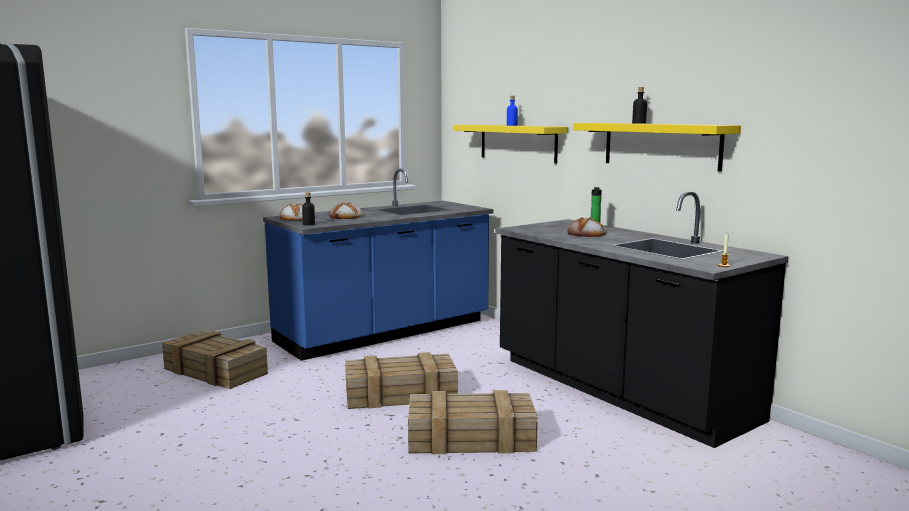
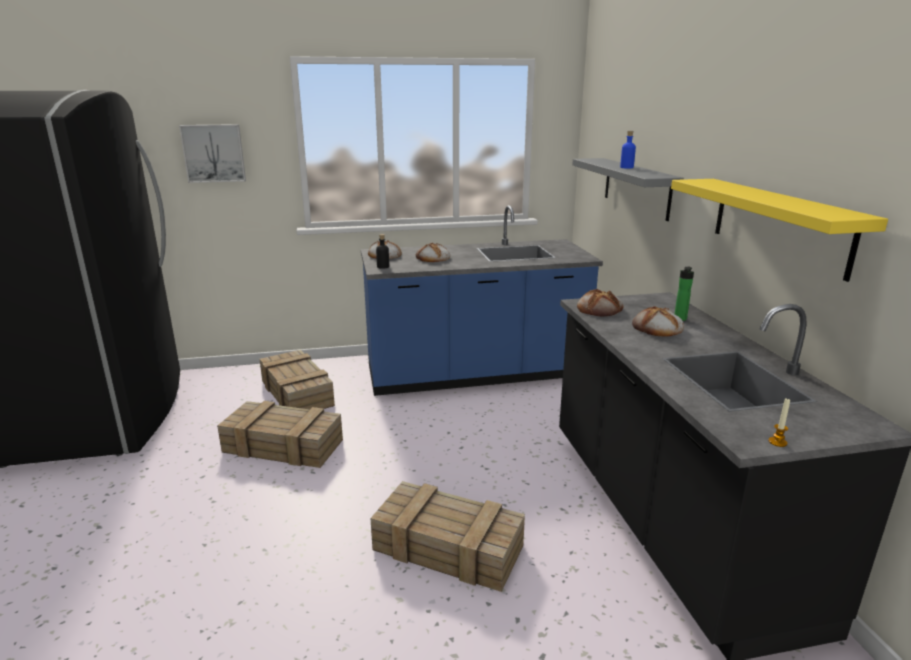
camera: 25 degrees right, 10 degrees up
(102, 122) = (214, 153): none -> picture
(402, 394) = (429, 463): crate -> crate (285, 445)
(517, 142) = (636, 187): yellow shelf -> grey shelf
(532, 229) = (600, 309): none -> bread
(639, 123) = (750, 191): black bottle -> none

